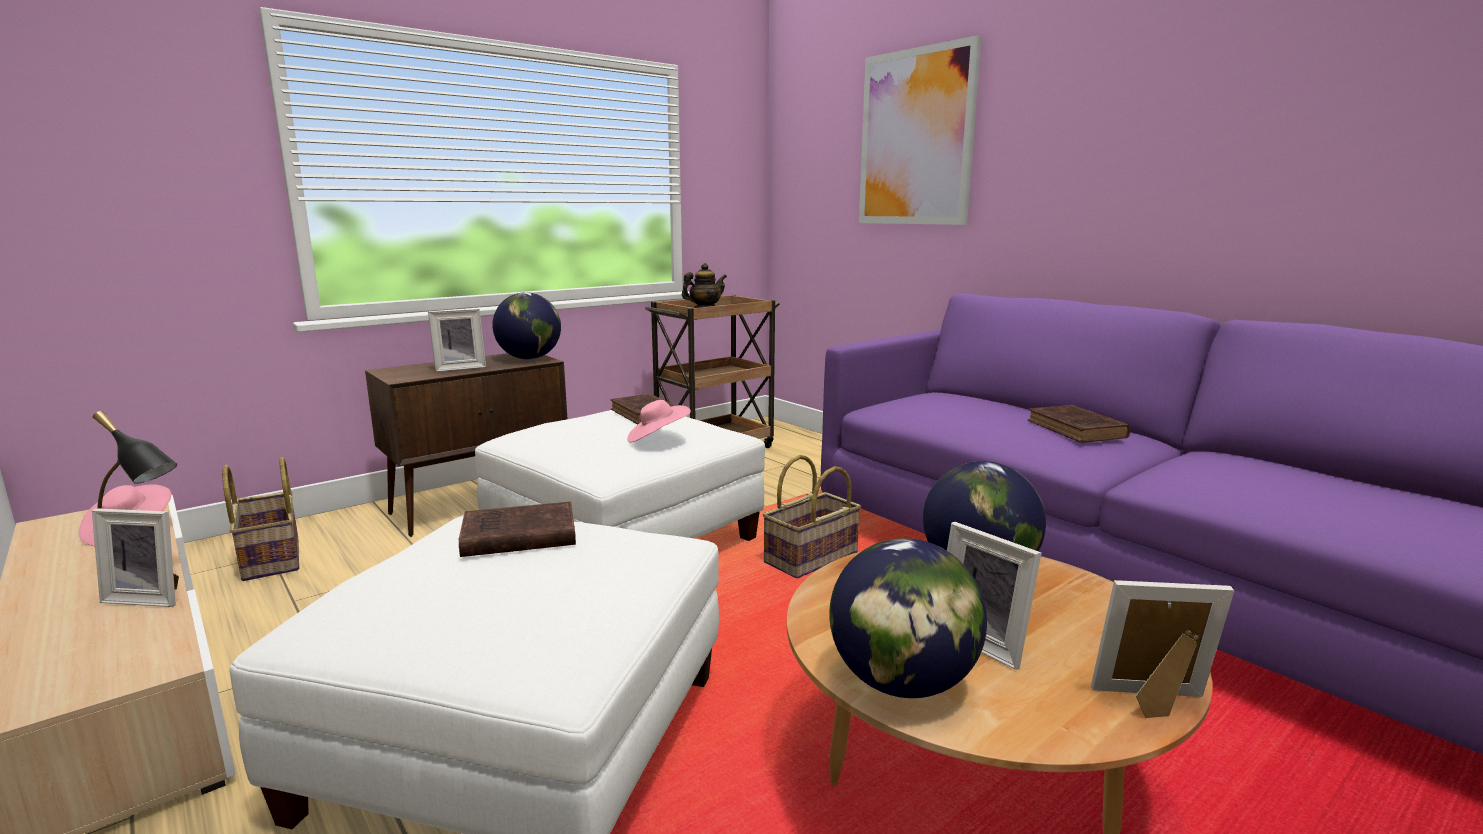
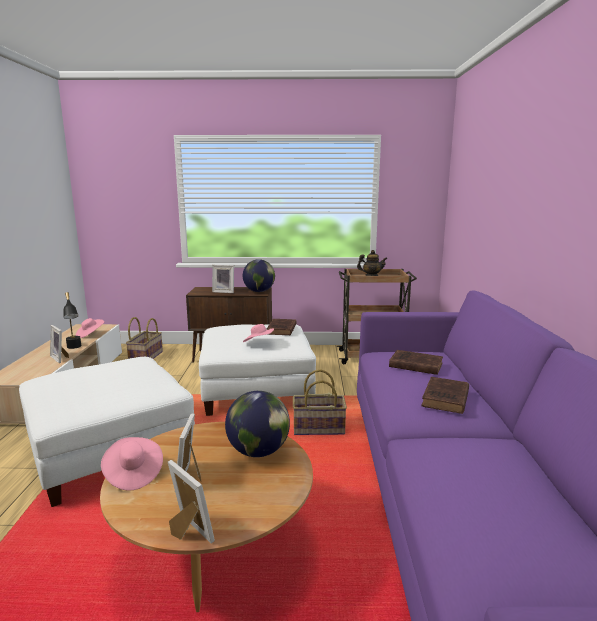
camera: 40 degrees right, 0 degrees up
(516, 537) = (128, 369): brown book -> brown book (414, 365)
(902, 683) = (133, 474): globe -> pink hat
(916, 138) = (493, 179): picture -> none

